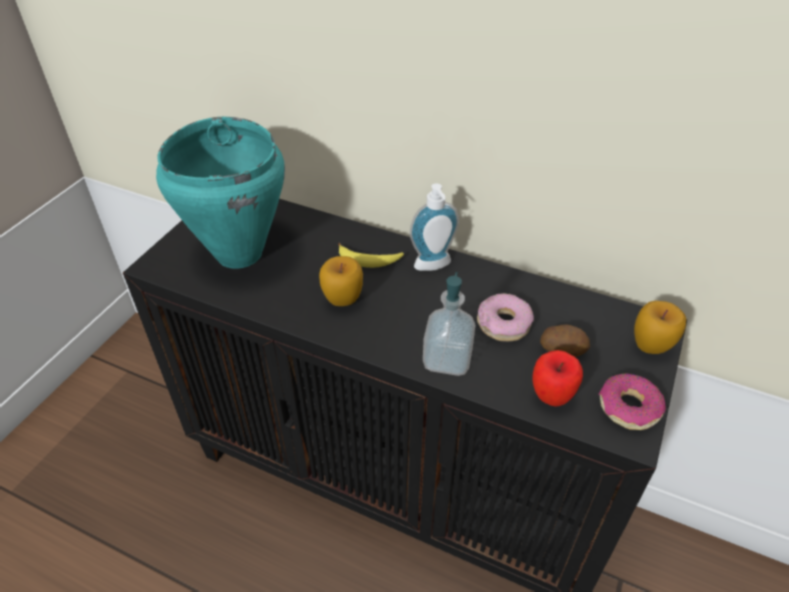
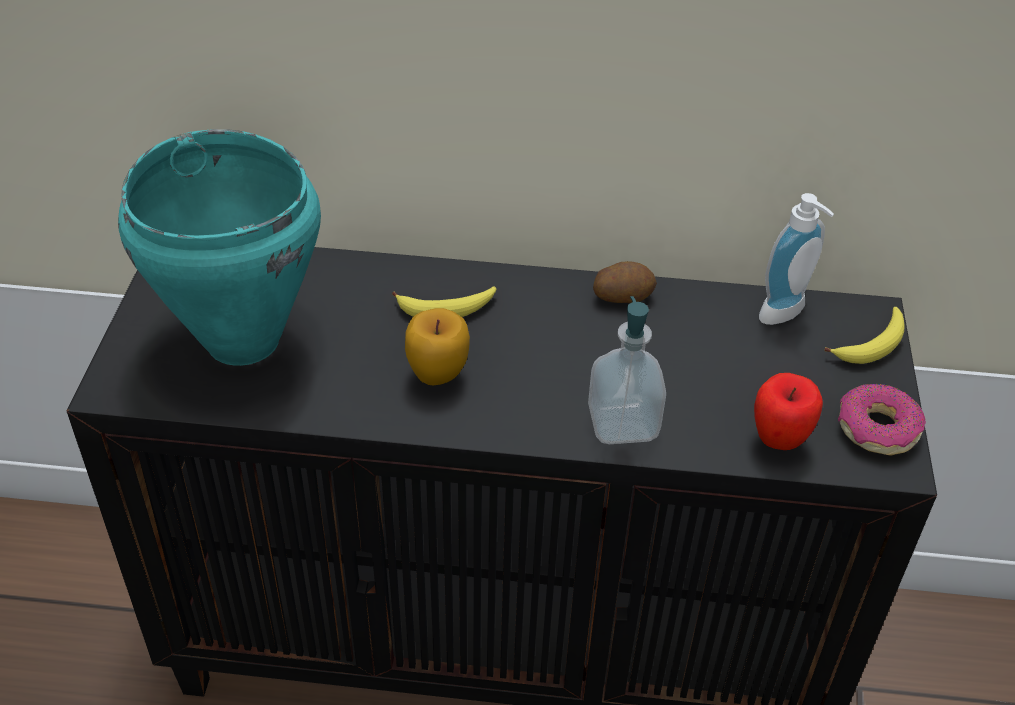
camera: 20 degrees left, 0 degrees up
(434, 267) = (544, 298): soap dispenser -> soap dispenser (786, 315)
(503, 323) = (675, 357): donut -> none
(562, 349) = (766, 373): potato -> potato (622, 296)
(650, 347) = (872, 344): apple -> banana

